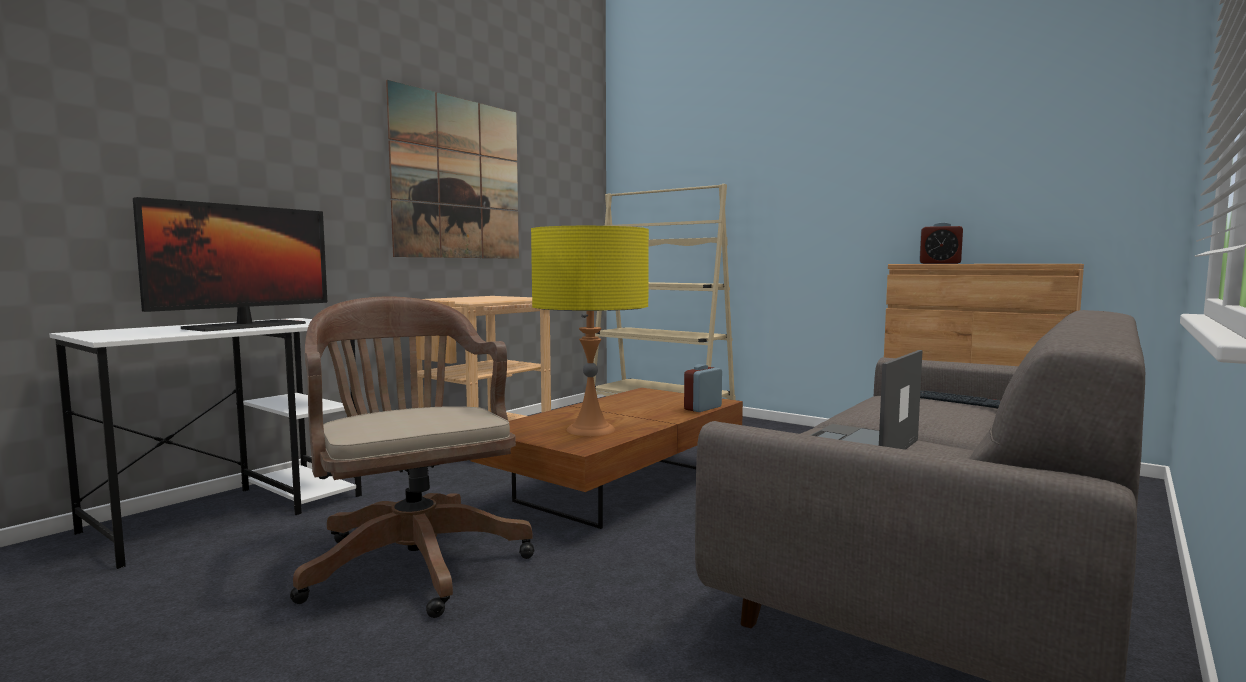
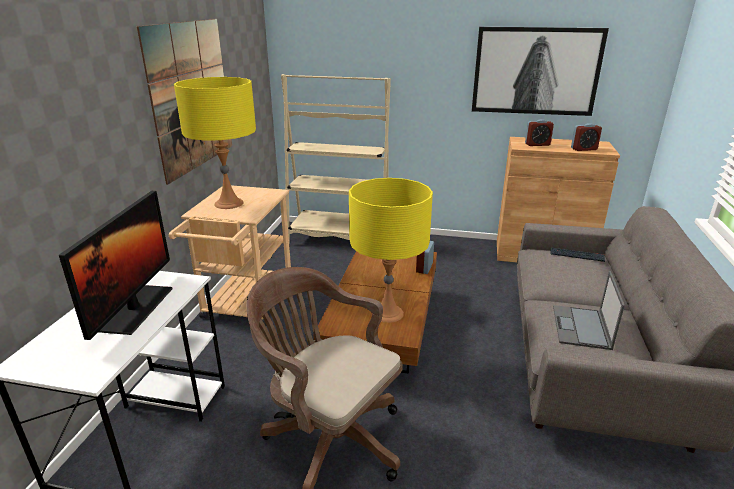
camera: 25 degrees left, 20 degrees up
(469, 298) = (229, 203): none -> yellow table lamp
(941, 163) = (536, 71): none -> picture
(1017, 263) = (583, 149): none -> alarm clock

